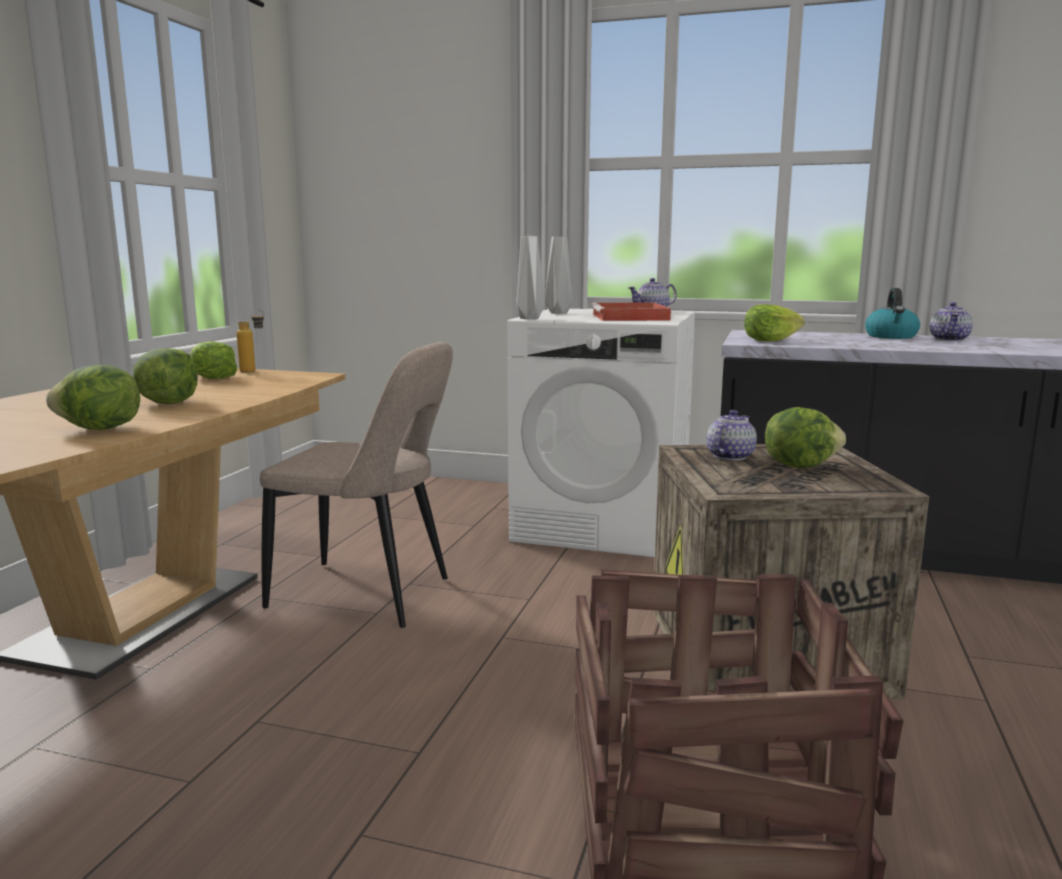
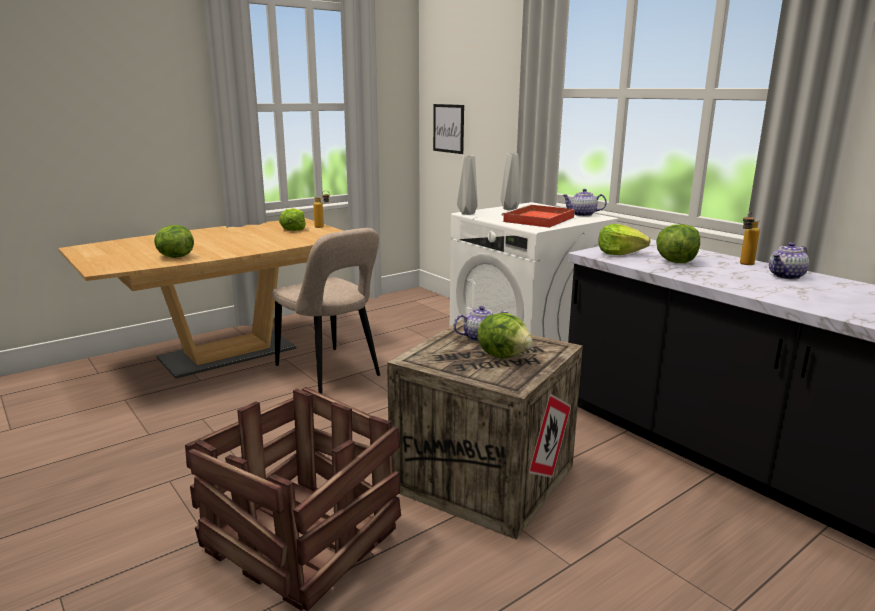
camera: 35 degrees right, 5 degrees up
(168, 403) = (235, 244): lettuce -> lettuce (676, 262)
(364, 224) = (448, 128): none -> picture
(891, 336) = (744, 264): kettle -> bottle

